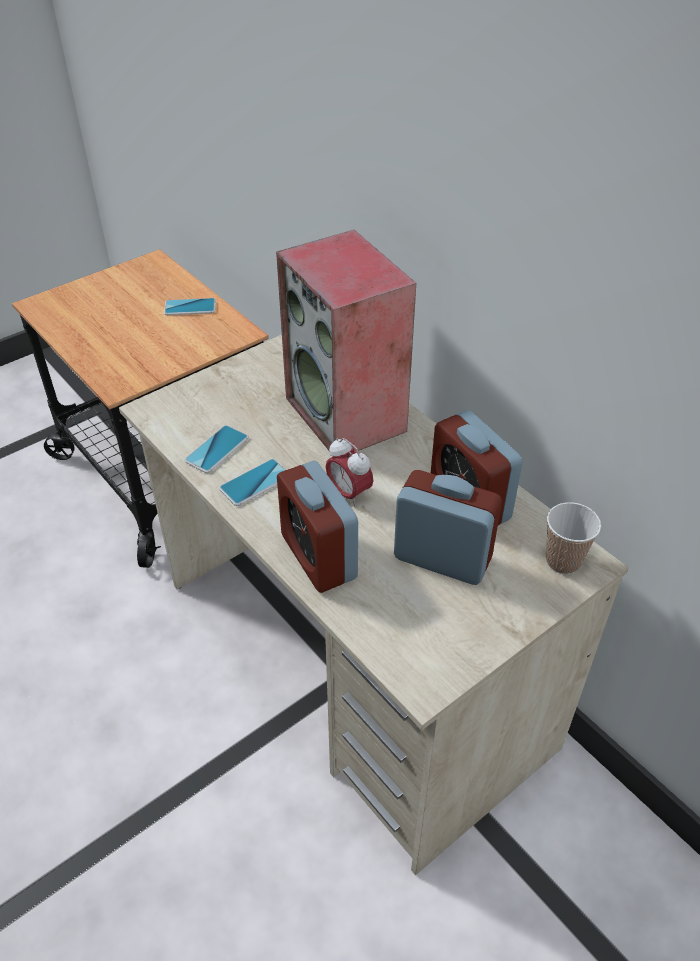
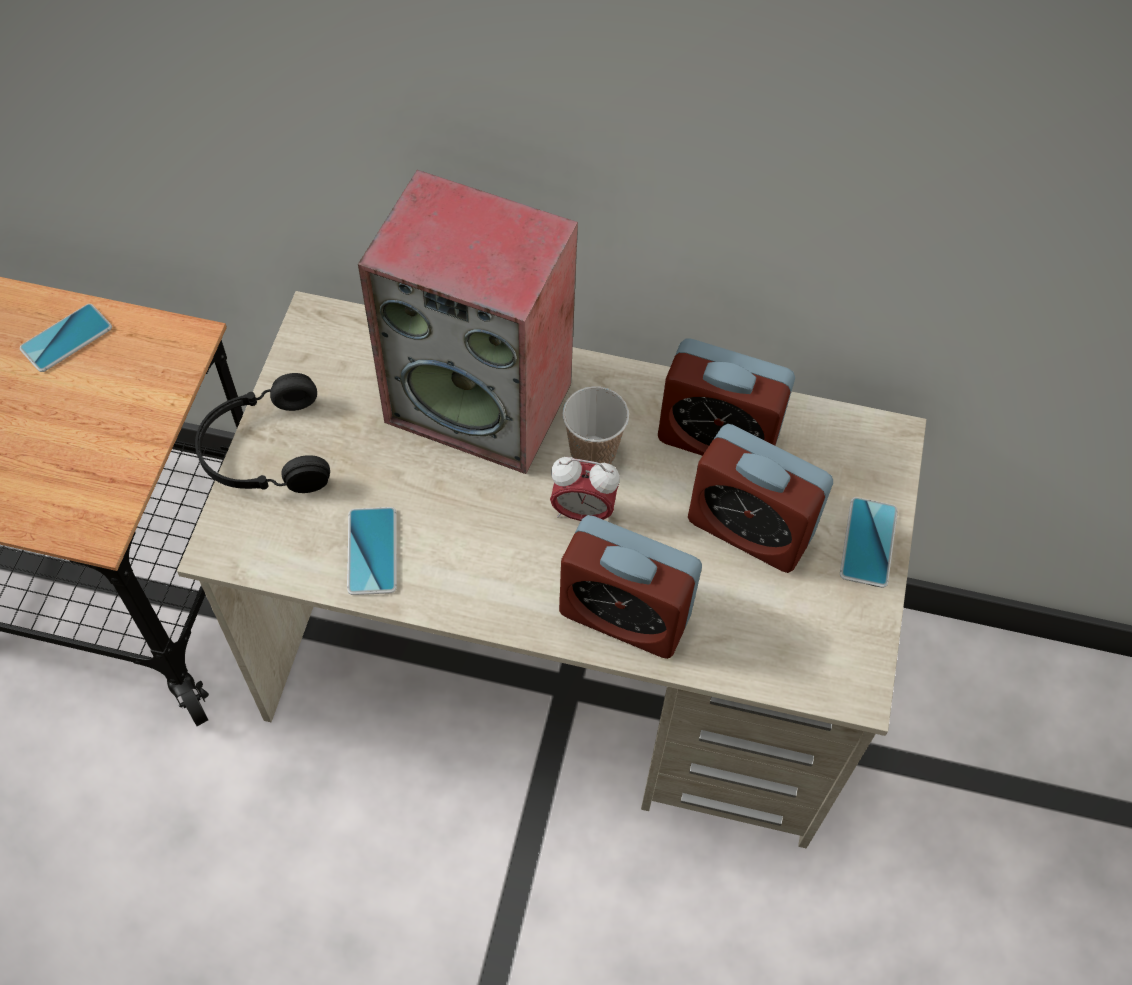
camera: 40 degrees left, 15 degrees up
(213, 380) = (264, 451): none -> black headphones
(255, 483) = (464, 567): phone -> phone (868, 543)
(442, 558) = (749, 528): alarm clock -> alarm clock turned 135 degrees counterclockwise
(563, 561) = (864, 452): cup -> cup (593, 454)

